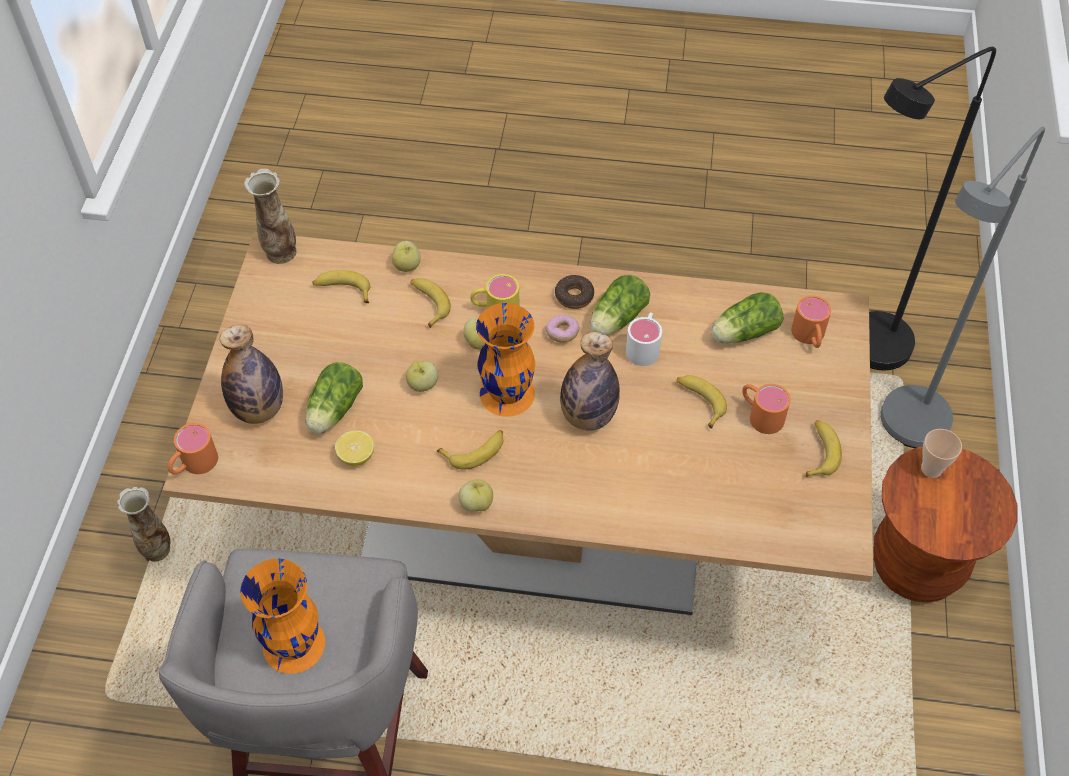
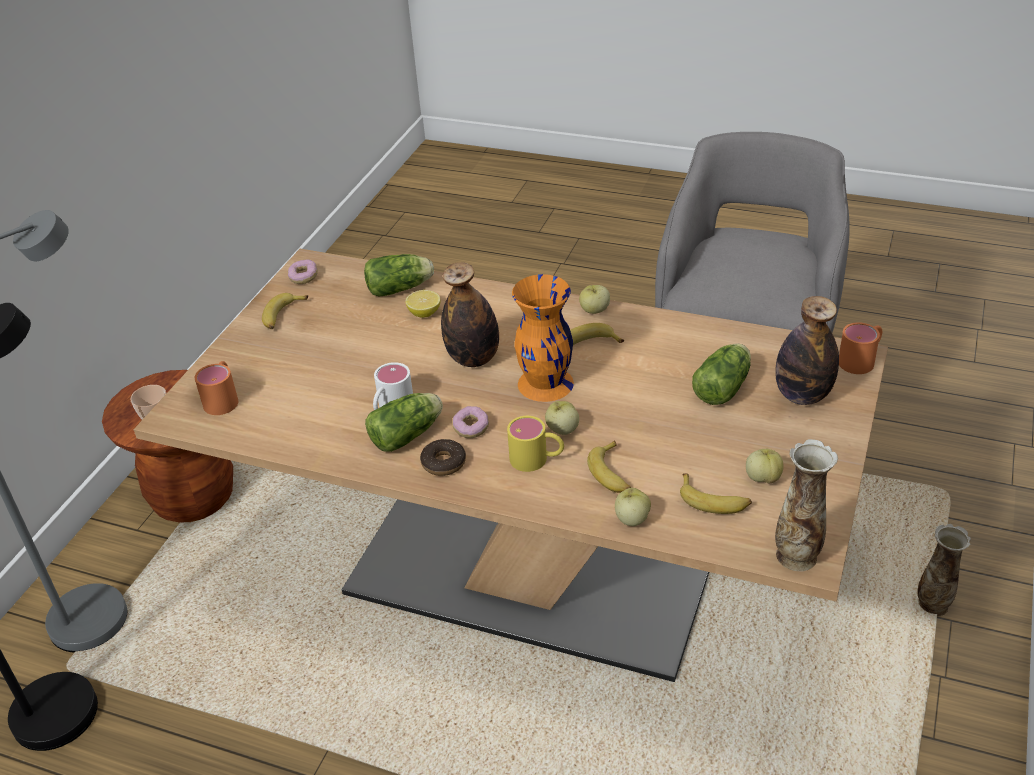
camera: 165 degrees left, 15 degrees down
(294, 643) = (753, 259): orange vase -> none
(356, 456) = (701, 351): lemon -> lemon (424, 313)
(423, 385) = (630, 399): apple -> apple (763, 478)
(699, 401) = (363, 359): banana -> none
(742, 333) = (286, 409): lettuce -> lettuce (401, 288)
(760, 414) = (314, 345): orange mug -> none
(833, 518) = (304, 277): none -> donut

